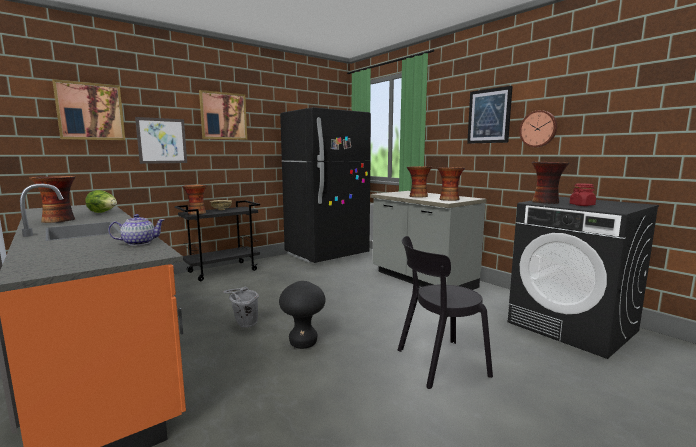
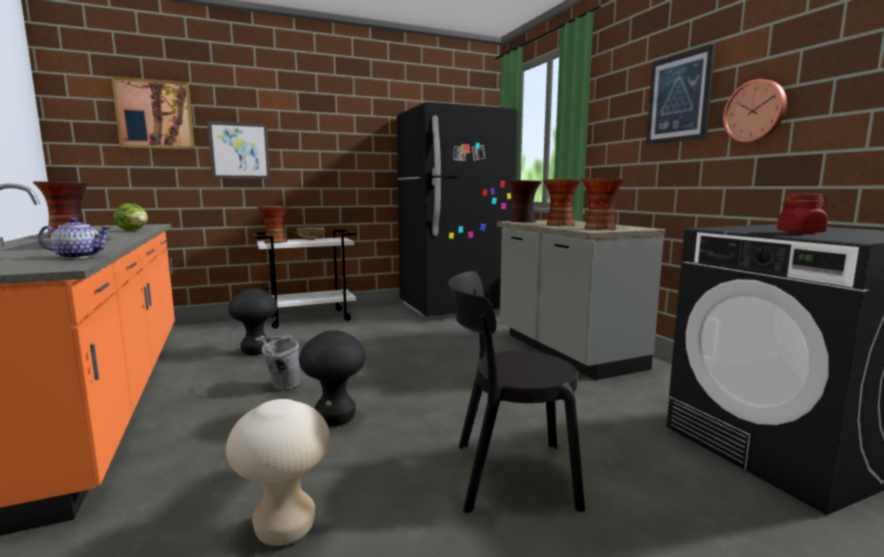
camera: 15 degrees right, 0 degrees up
(201, 301) = (256, 351): none -> black stool
(223, 116) = (319, 119): picture -> none
(223, 271) = (310, 318): black cart -> white cart
(326, 418) = (285, 529): none -> beige stool
(546, 202) = (739, 229): vase -> vase (523, 221)

